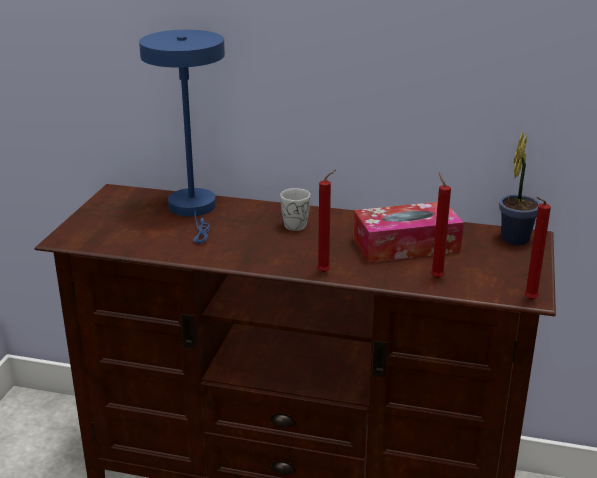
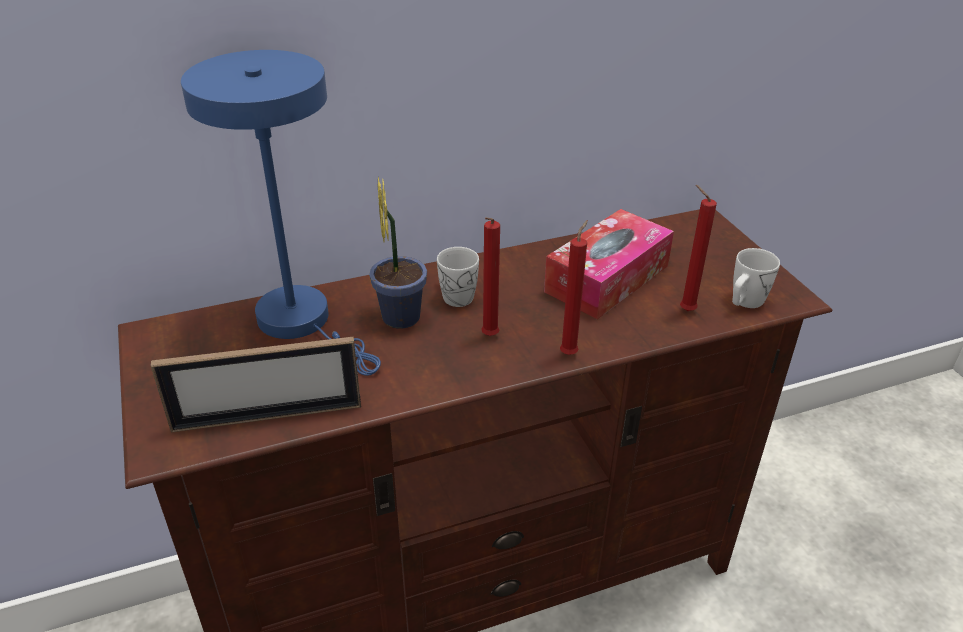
camera: 35 degrees left, 10 degrees up
(125, 243) = (267, 417): none -> picture frame
(487, 287) = (744, 302): none -> white mug
(516, 237) = (693, 226): potted plant -> potted plant (400, 314)
(528, 300) = (796, 303): red candle -> red candle (488, 337)

